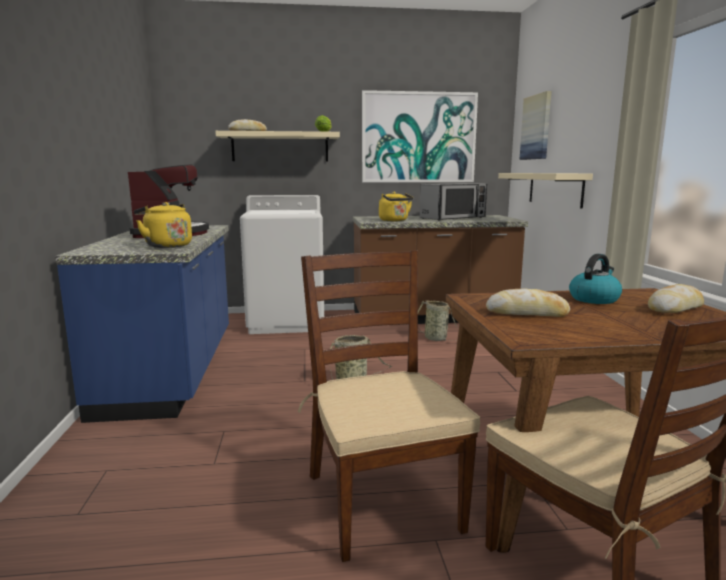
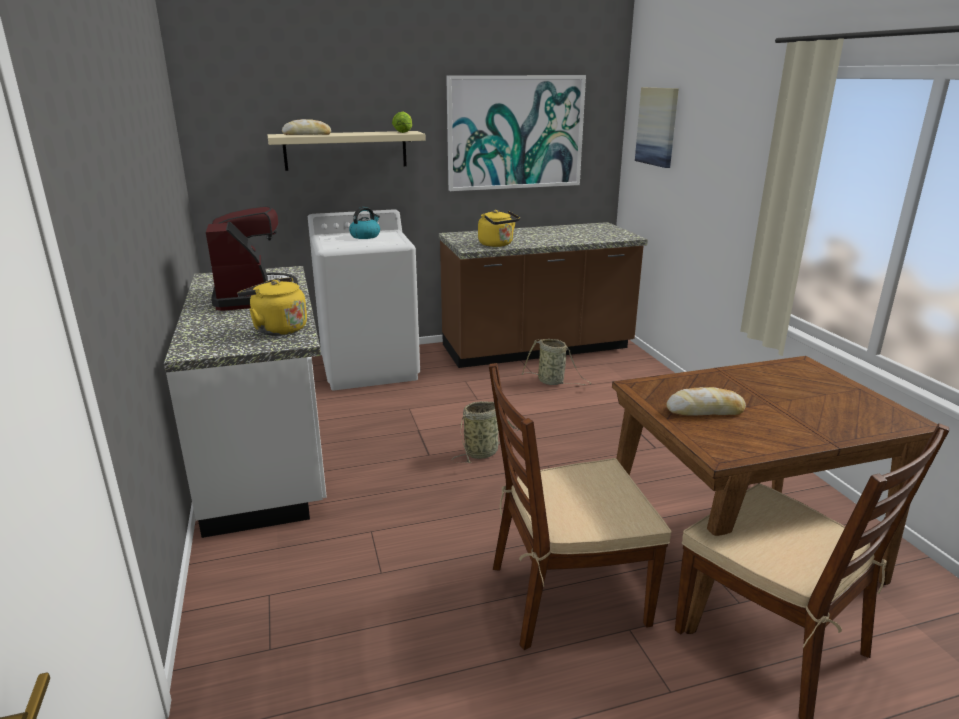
camera: 10 degrees left, 10 degrees up
(173, 370) = (268, 454): blue counter -> white counter
(381, 500) = (566, 595): brown chair -> brown chair turned 75 degrees counterclockwise
(453, 218) = (560, 233): microwave -> none
(555, 189) = (681, 206): beige shelf -> none
(594, 299) = (757, 380): kettle -> kettle (365, 236)
(675, 308) = (833, 391): bread -> none

